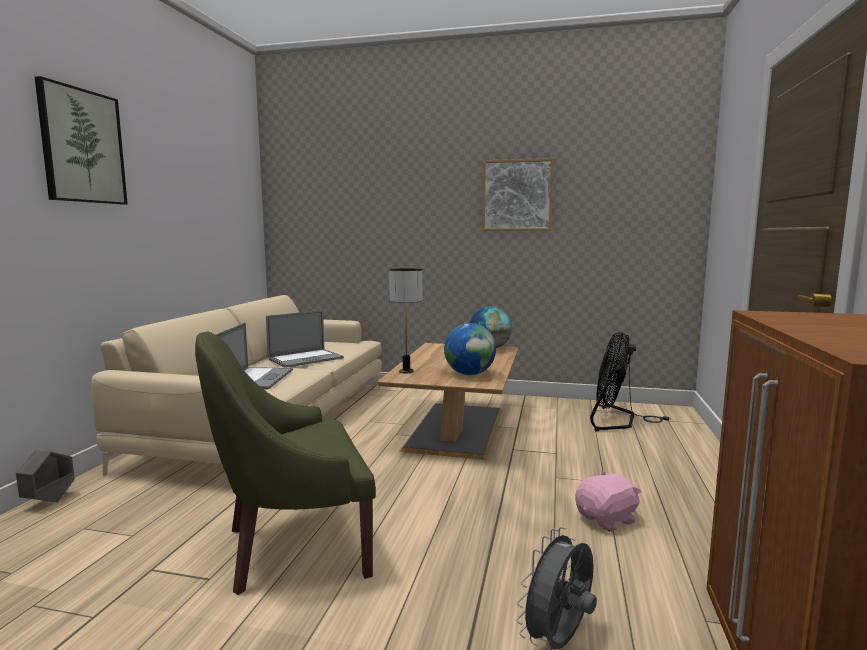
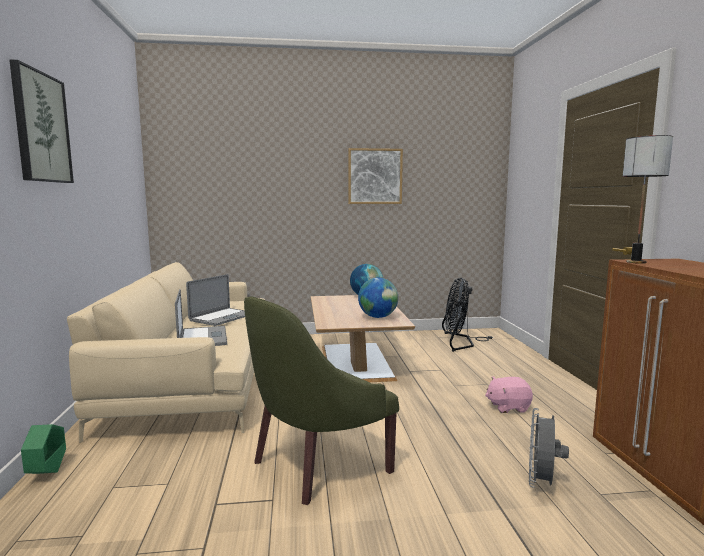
camera: 20 degrees left, 0 degrees up
(49, 501) = (47, 472): grey planter -> green planter
(406, 371) = (328, 319): table lamp -> table lamp (636, 262)
(607, 519) = (508, 407): pink plush toy -> pink plush toy turned 135 degrees counterclockwise

